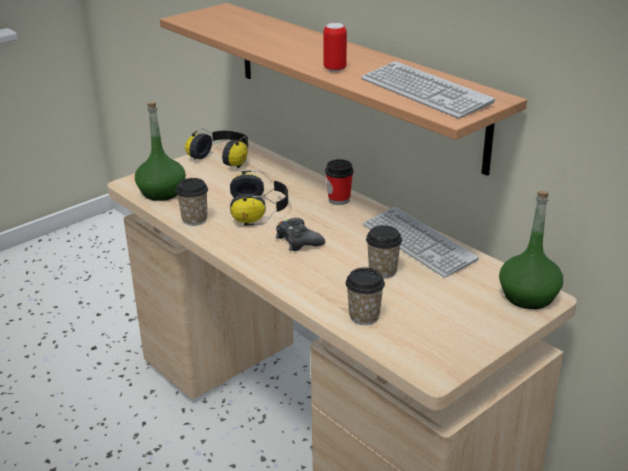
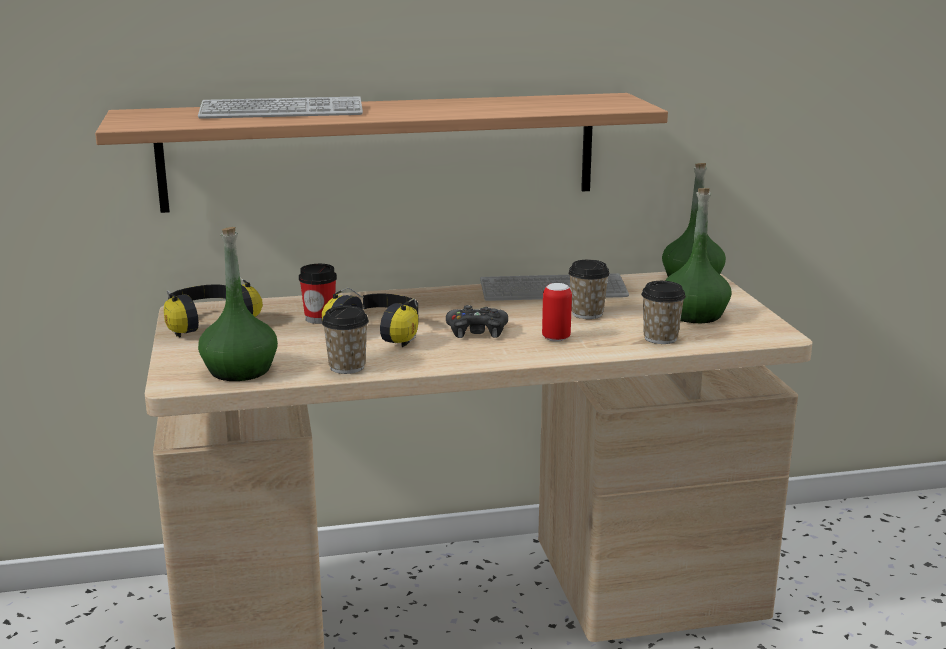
camera: 60 degrees left, 10 degrees down
(335, 69) = (449, 112): can -> can (556, 338)
(339, 200) = (415, 297): cup -> cup (319, 318)
(424, 92) = (565, 104): keyboard -> keyboard (282, 111)
(437, 319) = (694, 315): none -> green bottle

